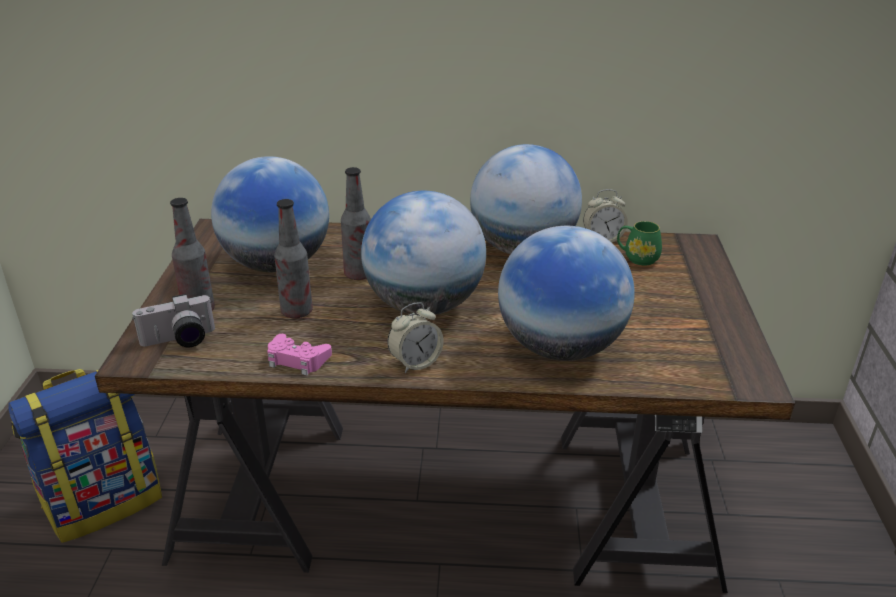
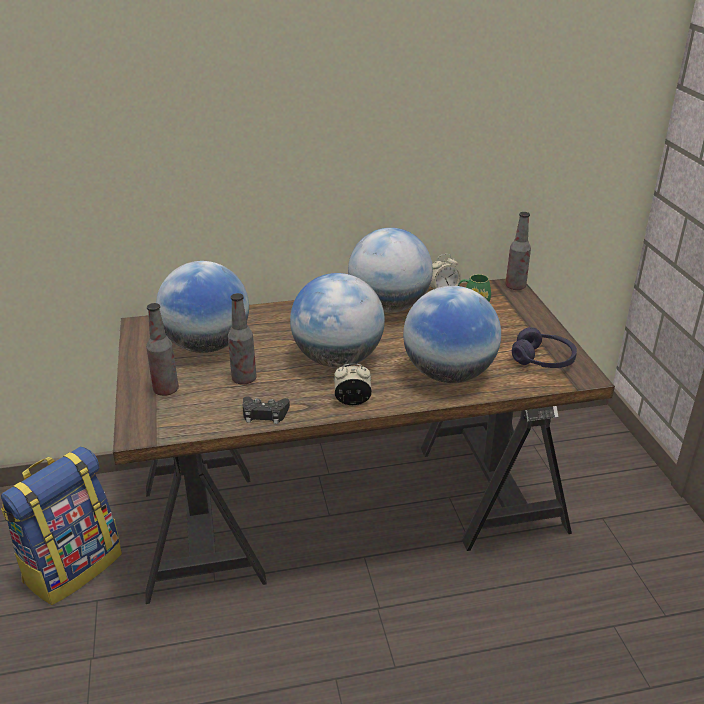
camera: 15 degrees left, 0 degrees up
(179, 341) = (165, 415): camera -> none
(297, 360) = (264, 414): pink game controller -> black game controller
(359, 274) = (276, 344): bottle -> bottle (515, 286)
(415, 362) = (352, 401): alarm clock -> alarm clock turned 135 degrees counterclockwise
(702, 349) = (543, 360): none -> purple headphones

